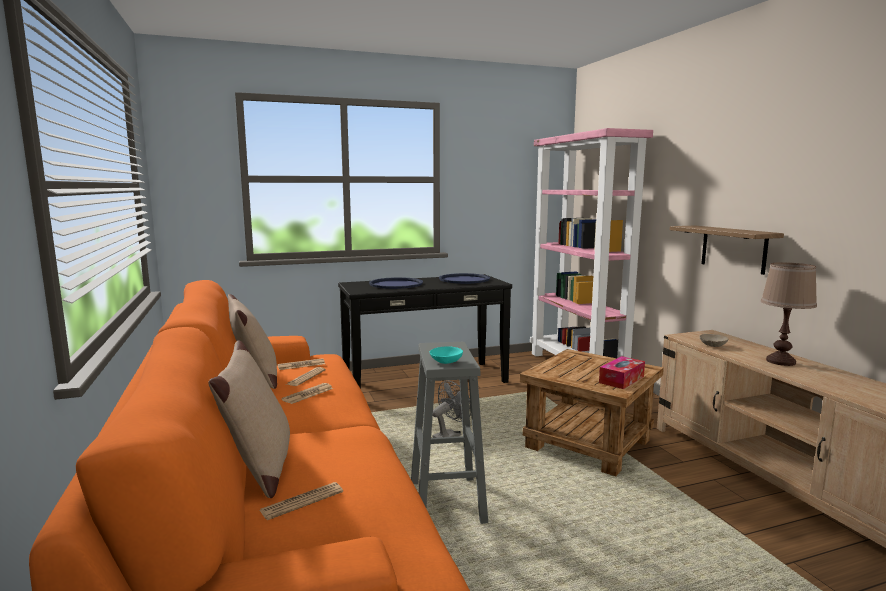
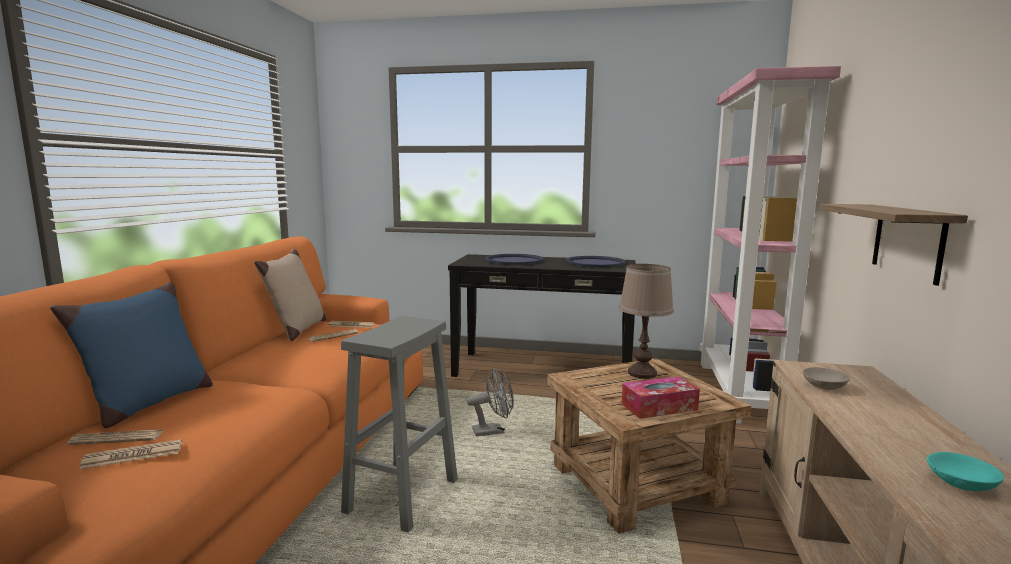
camera: 30 degrees right, 0 degrees up
(260, 470) = (148, 404): beige pillow -> blue pillow
(308, 394) = (305, 350): newspaper -> newspaper (133, 455)
(447, 361) = (377, 336): turquoise bowl -> turquoise bowl (963, 483)
(780, 361) = (903, 433): brown table lamp -> brown table lamp (641, 373)

